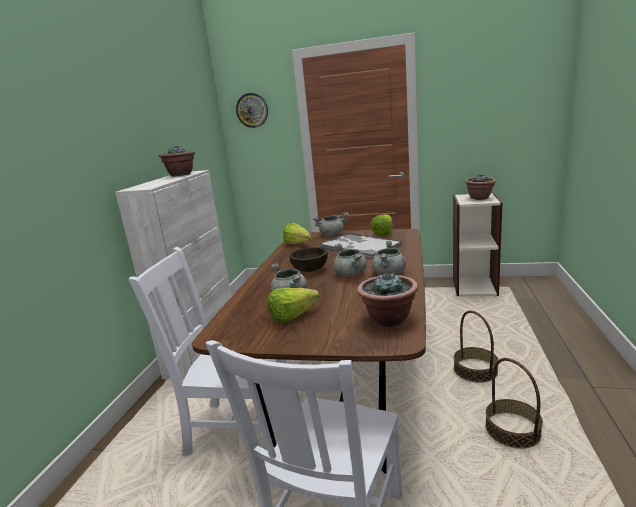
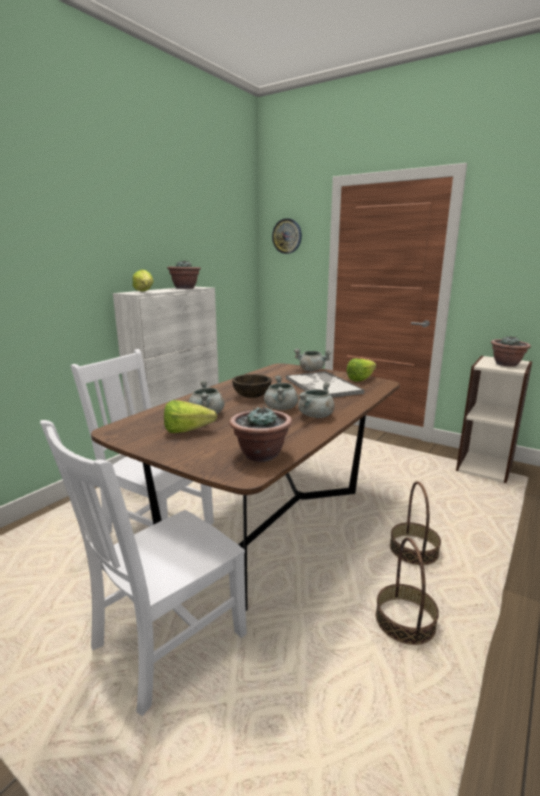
camera: 20 degrees right, 0 degrees up
(299, 245) = (271, 373): lettuce -> lettuce (144, 292)

